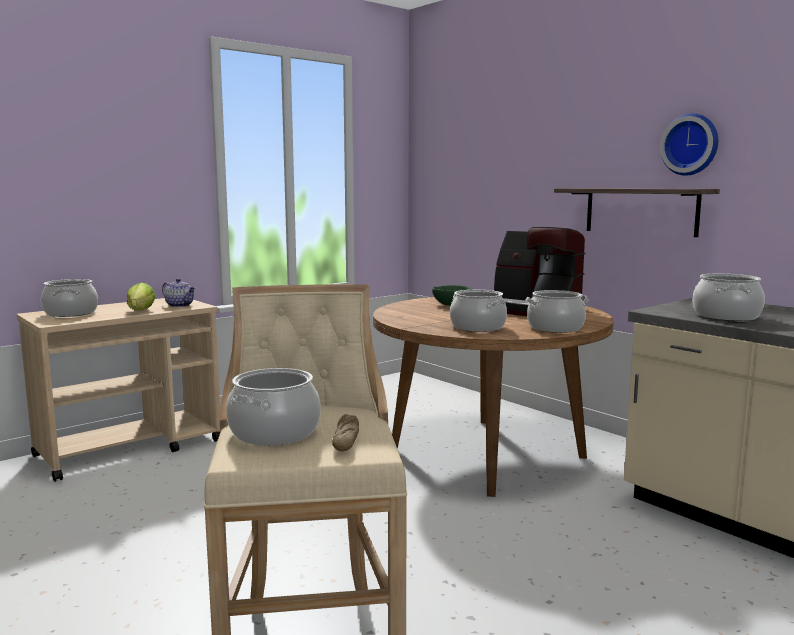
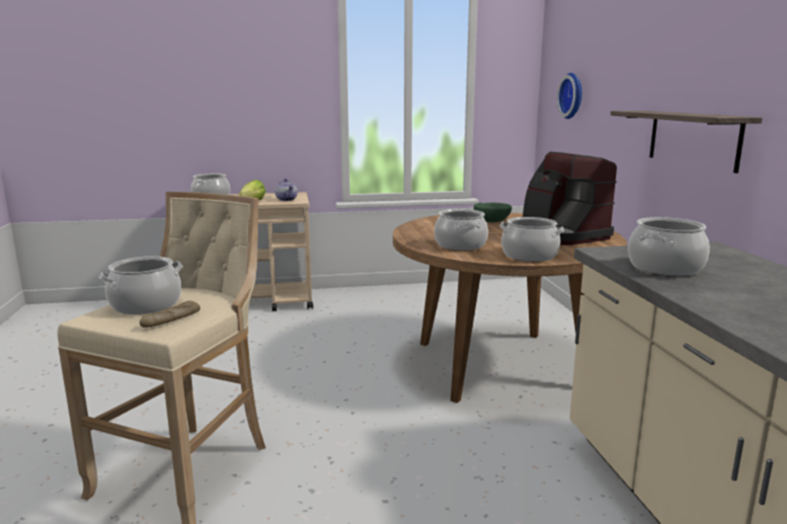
camera: 30 degrees right, 5 degrees up
(691, 144) = (742, 63): wall clock -> wall clock (573, 96)

